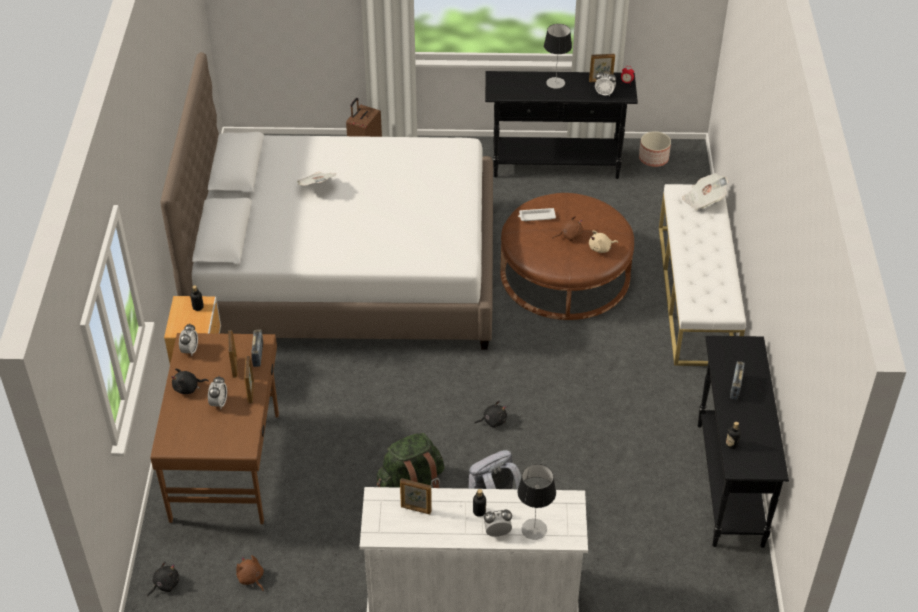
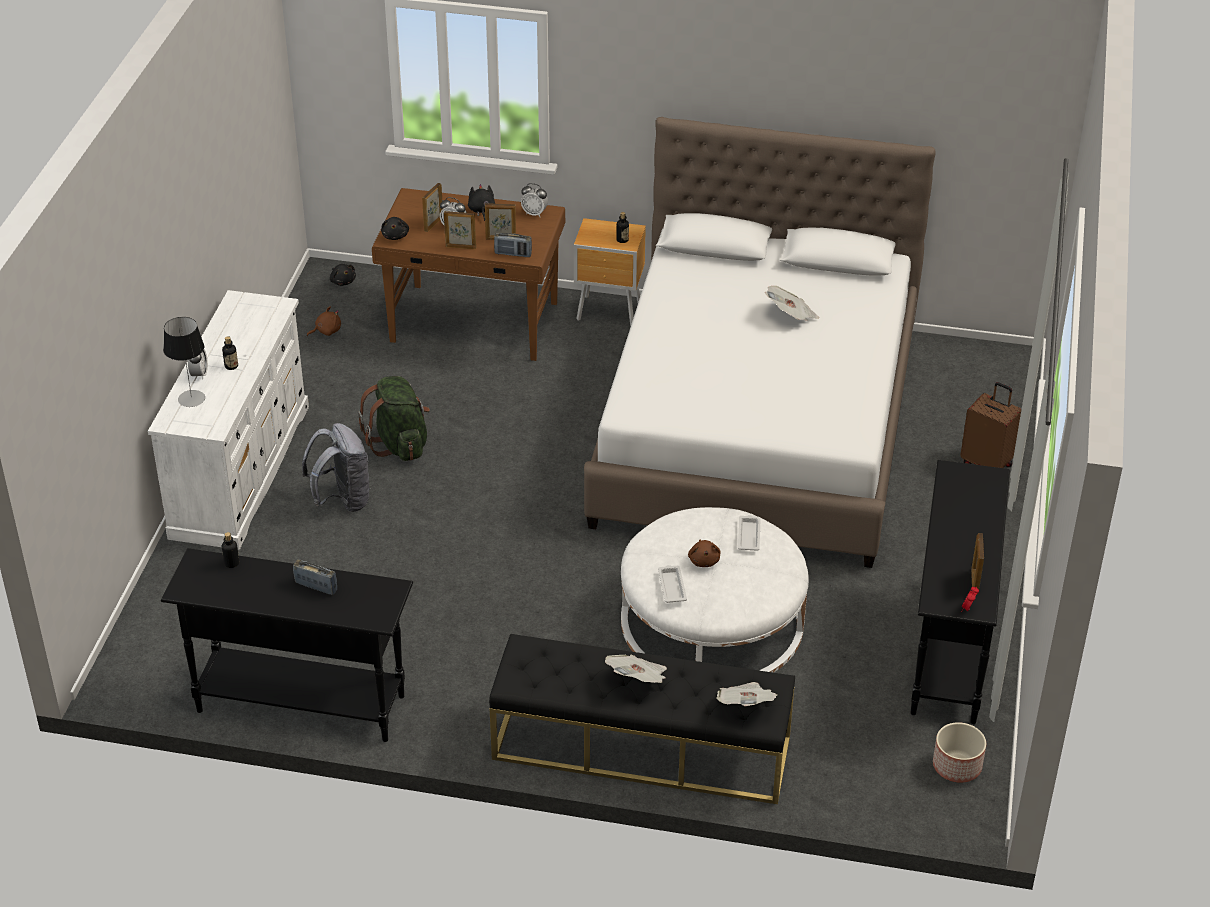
camera: 100 degrees right, 5 degrees down
(416, 509) = (254, 327): picture frame -> picture frame (433, 224)
(492, 421) = (471, 517): black plush toy -> black plush toy (395, 236)
(555, 83) = (972, 533): table lamp -> none
(565, 273) = (712, 620): brown ottoman -> white ottoman
(601, 248) = (672, 586): beige plush toy -> white tray
(604, 93) = (942, 580): alarm clock -> none
(696, 294) = (641, 748): white bench -> black bench
(702, 249) = (638, 680): none -> newspaper

